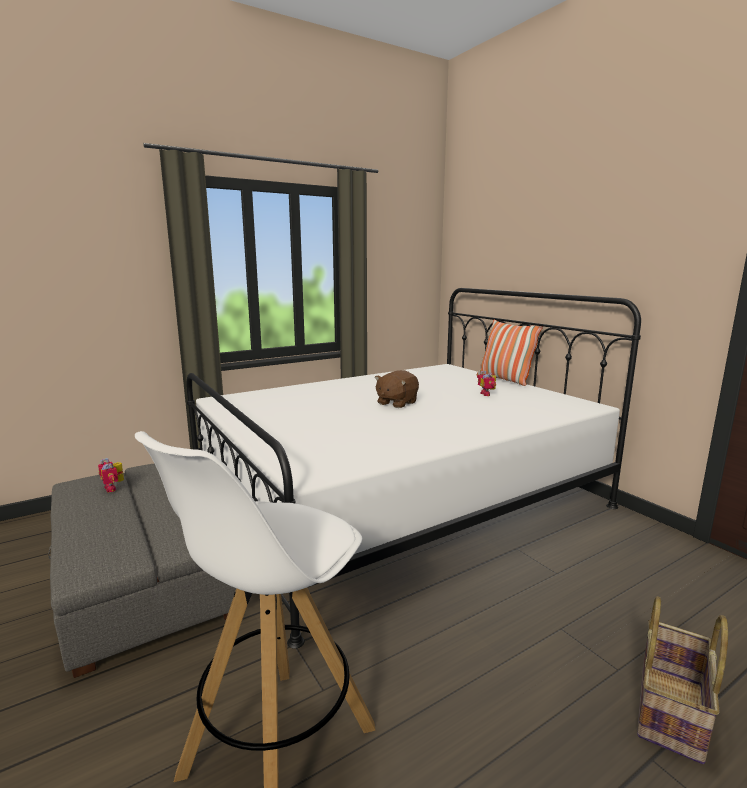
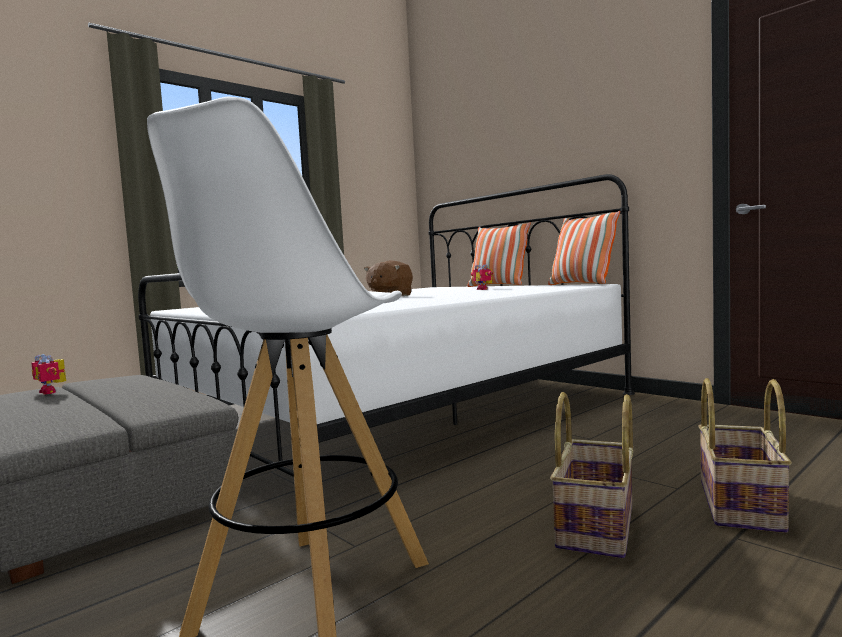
camera: 10 degrees left, 10 degrees down
(530, 712) = (598, 526): none -> basket
(582, 400) = (581, 284): none -> pillow

